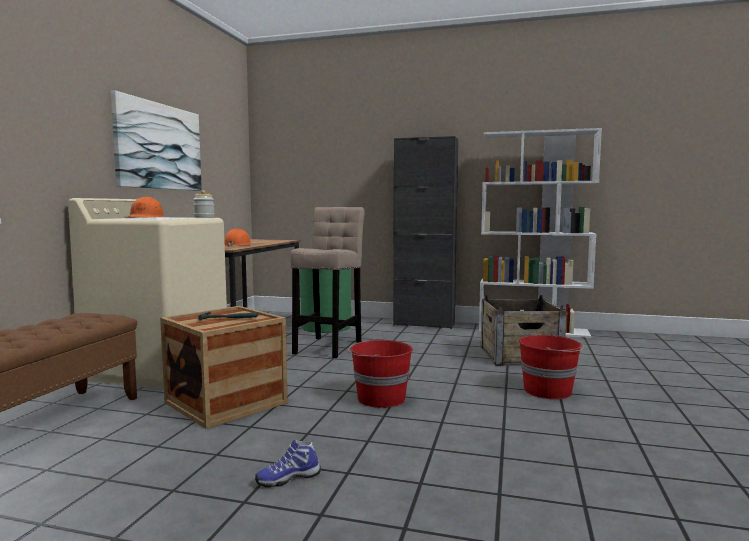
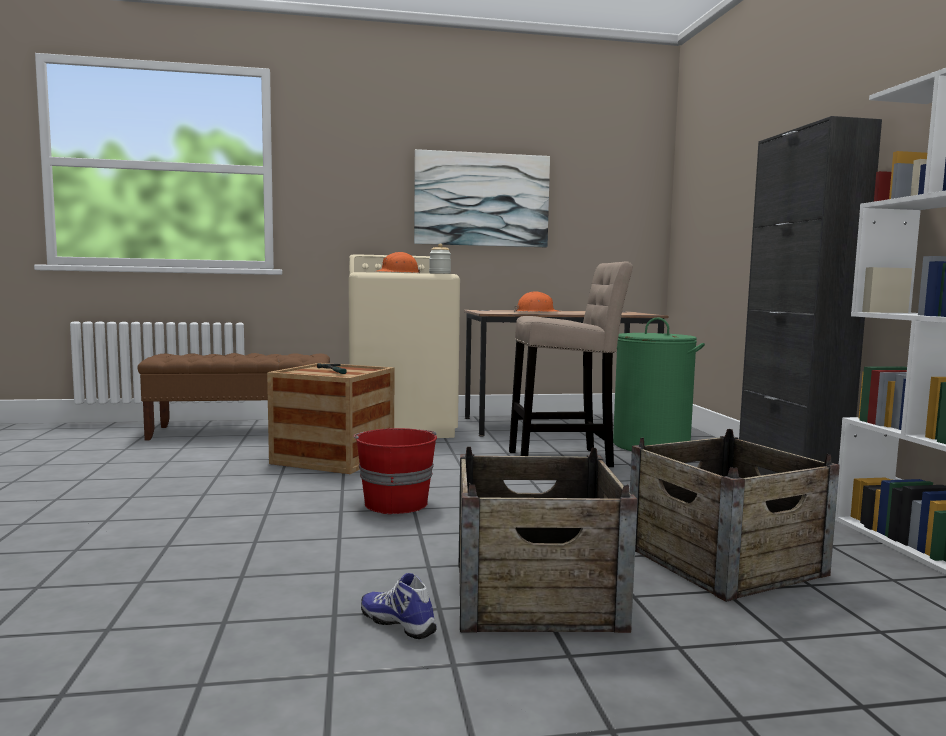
camera: 65 degrees right, 0 degrees up
(288, 478) = (173, 501): shoe -> shoe (399, 623)
(548, 391) = (536, 593): red bucket -> crate

